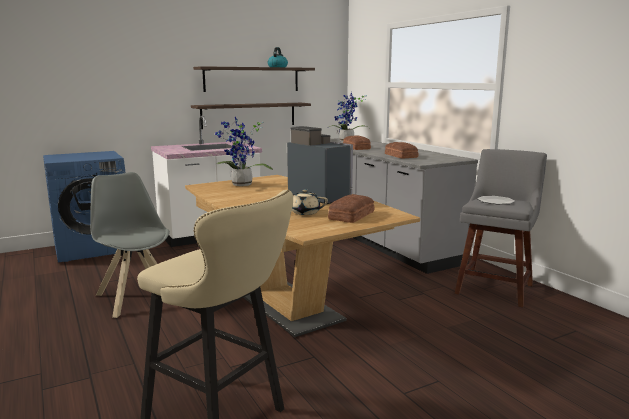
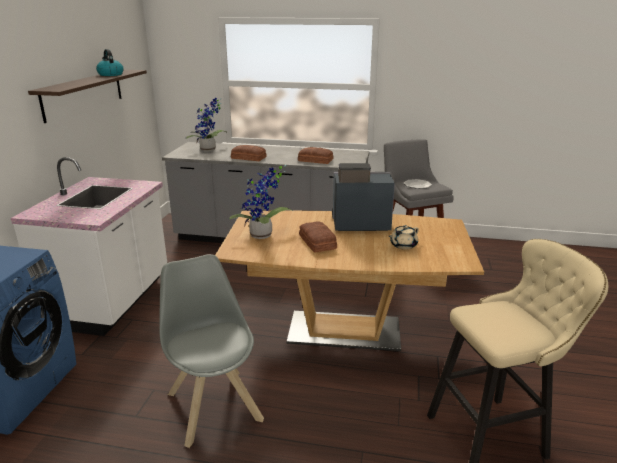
camera: 50 degrees left, 10 degrees up
(136, 297) = (213, 404): grey chair -> grey chair turned 60 degrees clockwise
(249, 115) = (88, 140): shelf -> none
(350, 216) = (432, 235): bread -> bread (316, 242)

